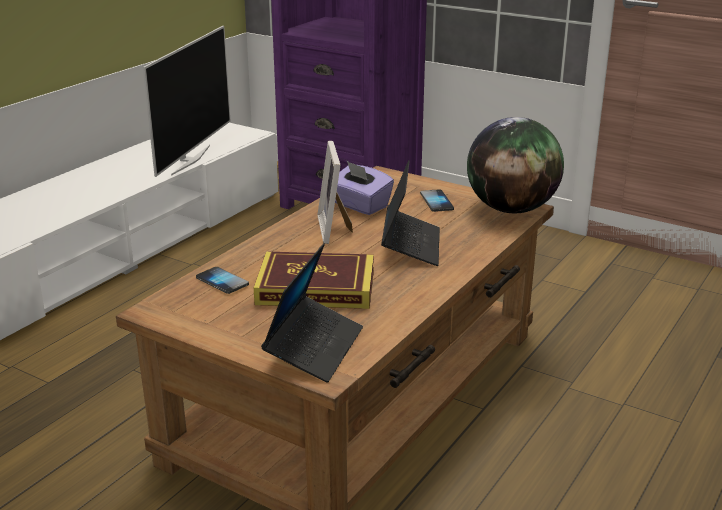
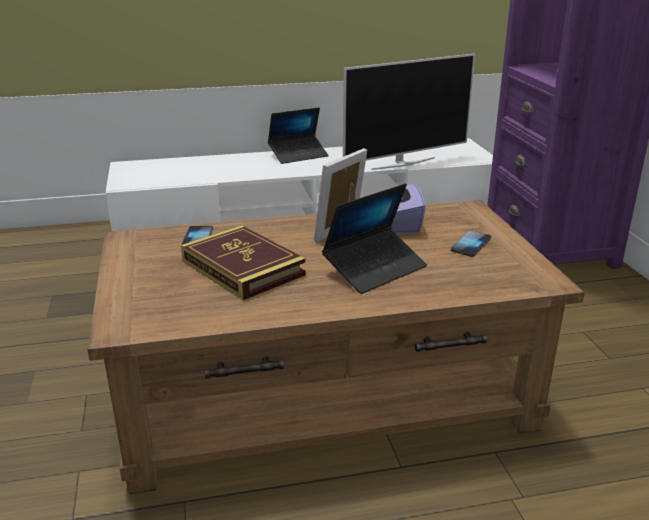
camera: 45 degrees right, 0 degrees up
(314, 348) = (151, 307): laptop -> laptop (298, 155)
(511, 209) = (530, 277): globe -> none

